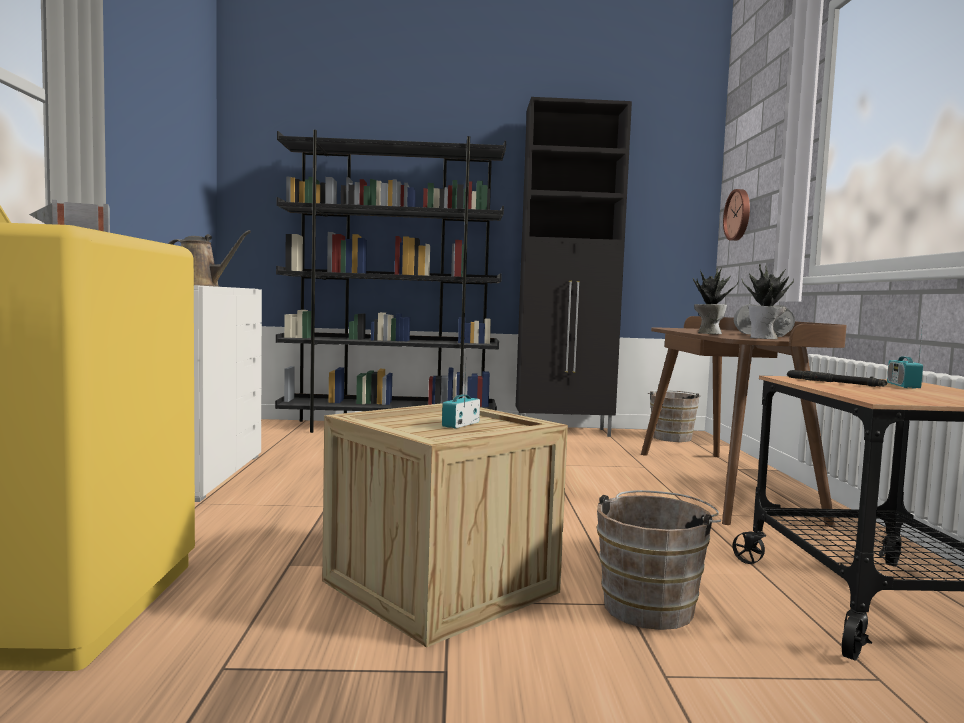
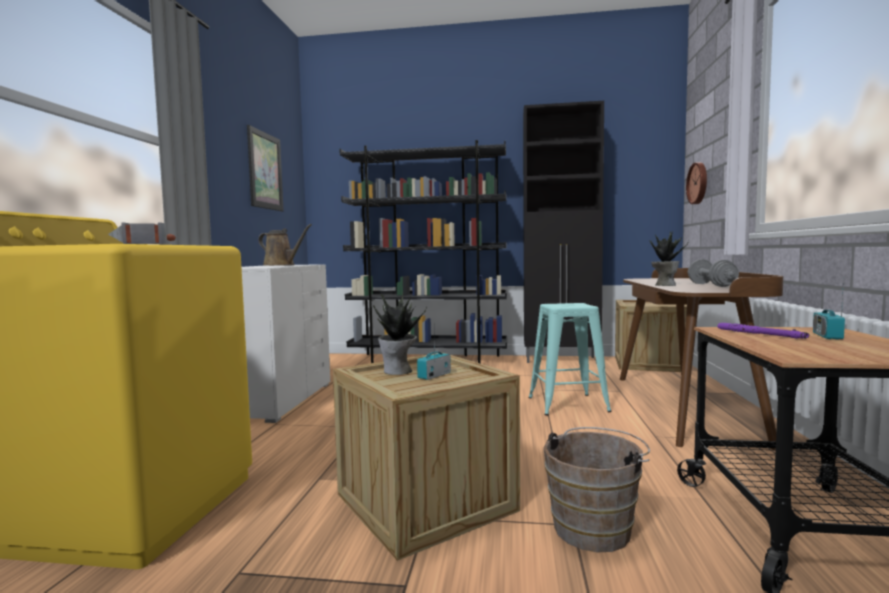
camera: 10 degrees right, 0 degrees up
(170, 152) = (265, 171): none -> picture
(585, 481) = (567, 404): none -> turquoise stool
(671, 437) = (649, 363): brown bucket -> crate
(764, 338) = (709, 289): potted plant -> potted plant (398, 371)
(834, 382) = (760, 334): black flashlight -> purple flashlight

